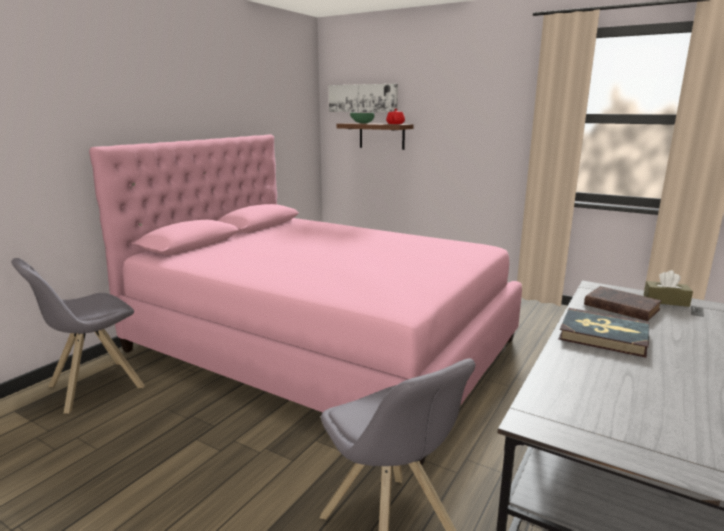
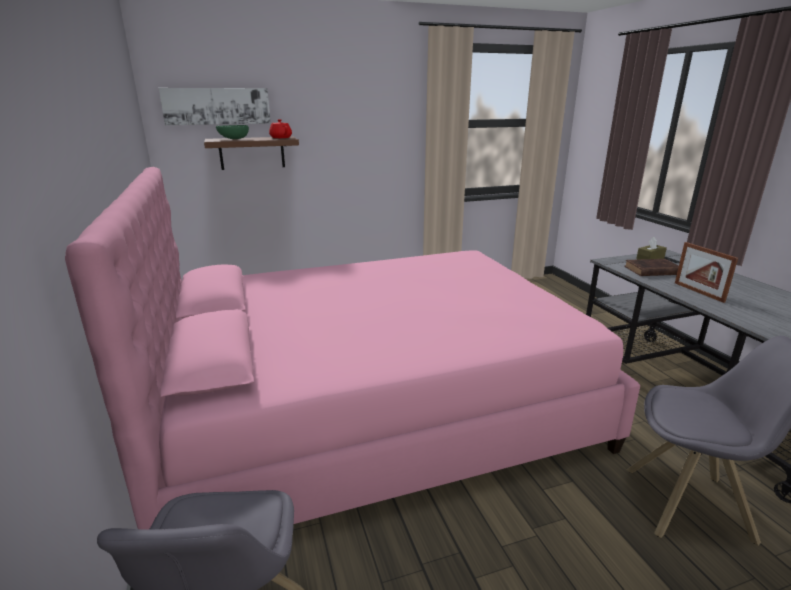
camera: 50 degrees left, 5 degrees up
(603, 335) = (698, 292): book -> picture frame

